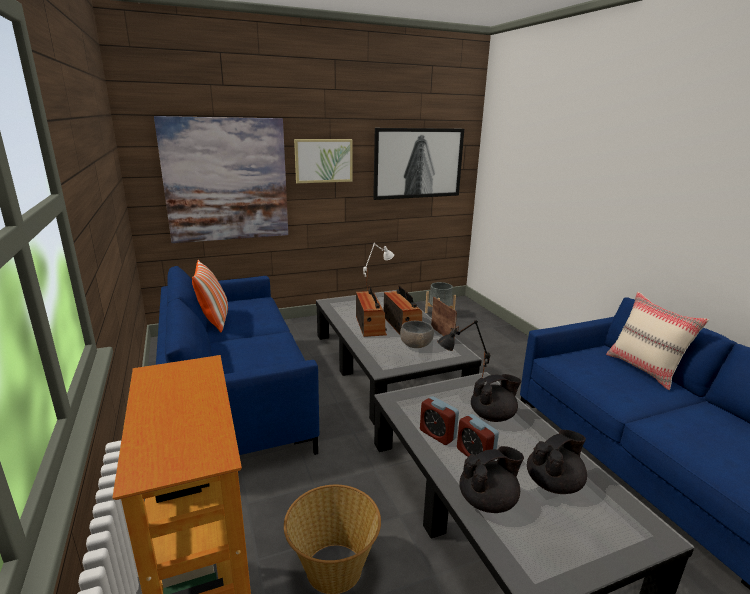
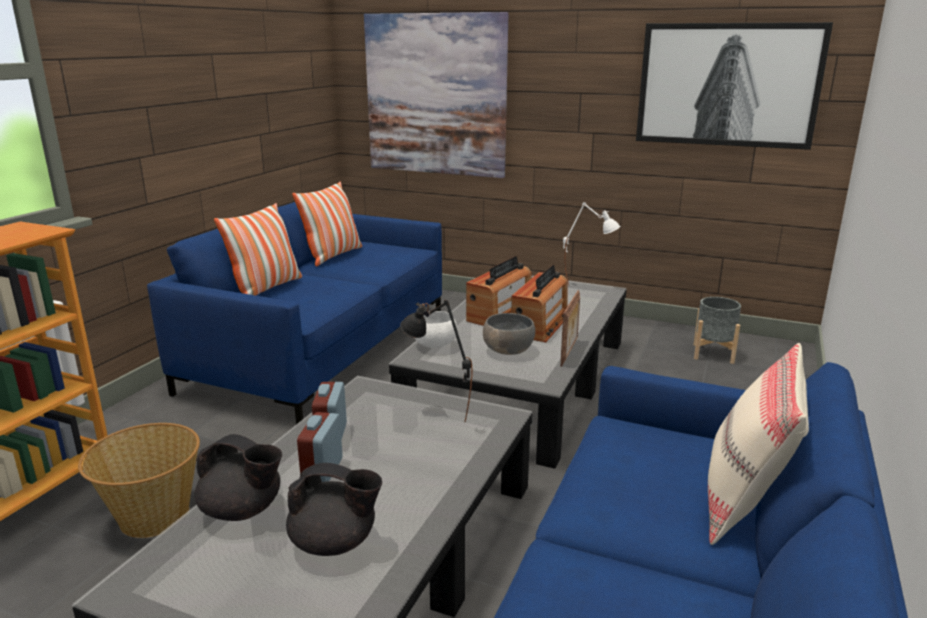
camera: 45 degrees right, 0 degrees up
(222, 361) = (266, 288): none -> pillow
(323, 160) = (563, 74): picture -> none
(377, 358) = (435, 346): none -> white bowl
(493, 416) = (427, 452): black teapot -> none

